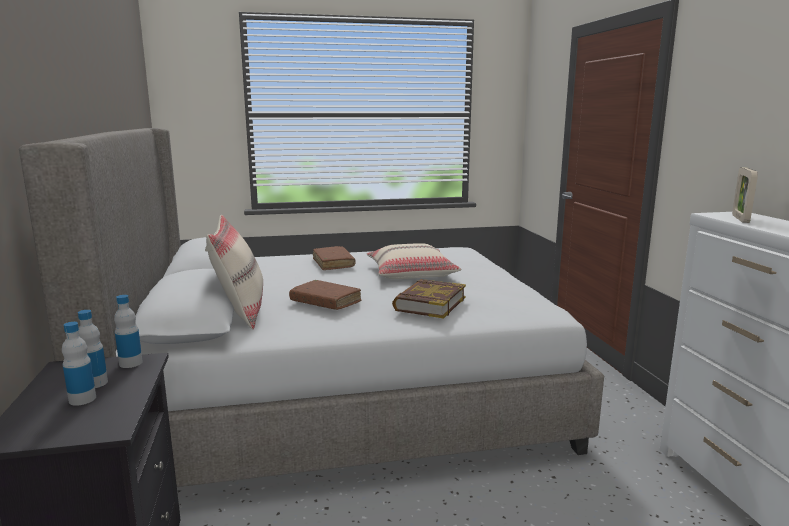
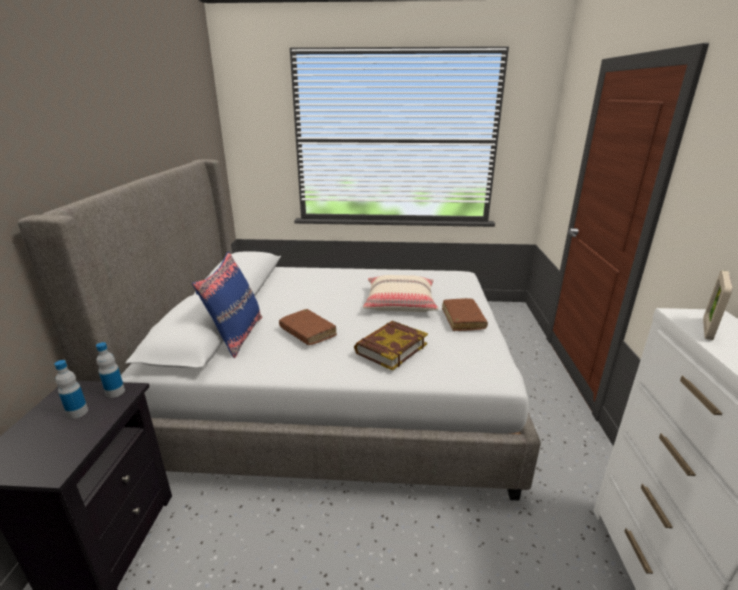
camera: 15 degrees right, 10 degrees up
(82, 399) = (58, 430): bottle -> none
(240, 312) = (236, 335): beige pillow -> blue pillow
(333, 263) = (342, 283): brown book -> brown book (463, 319)

